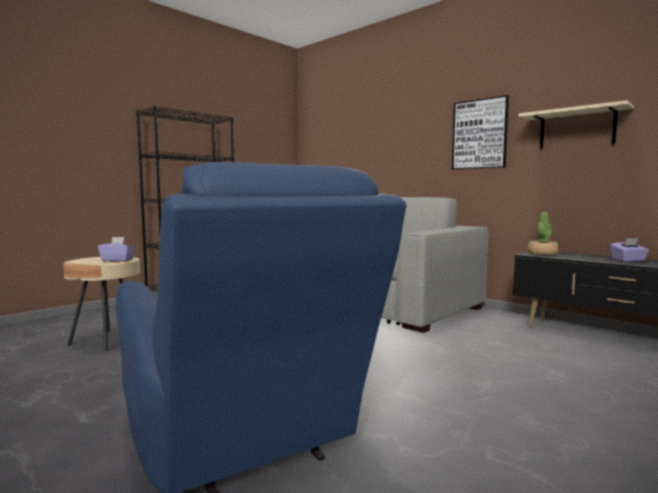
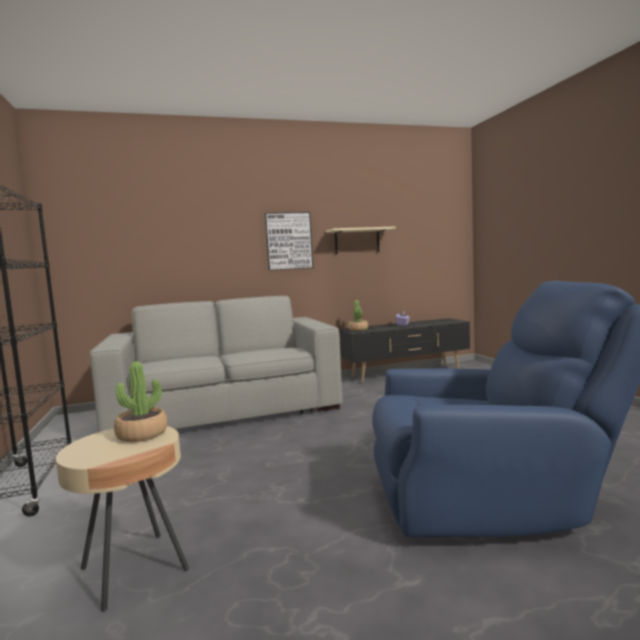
camera: 60 degrees left, 0 degrees up
(117, 260) = (142, 434): purple tissue box -> potted plant

